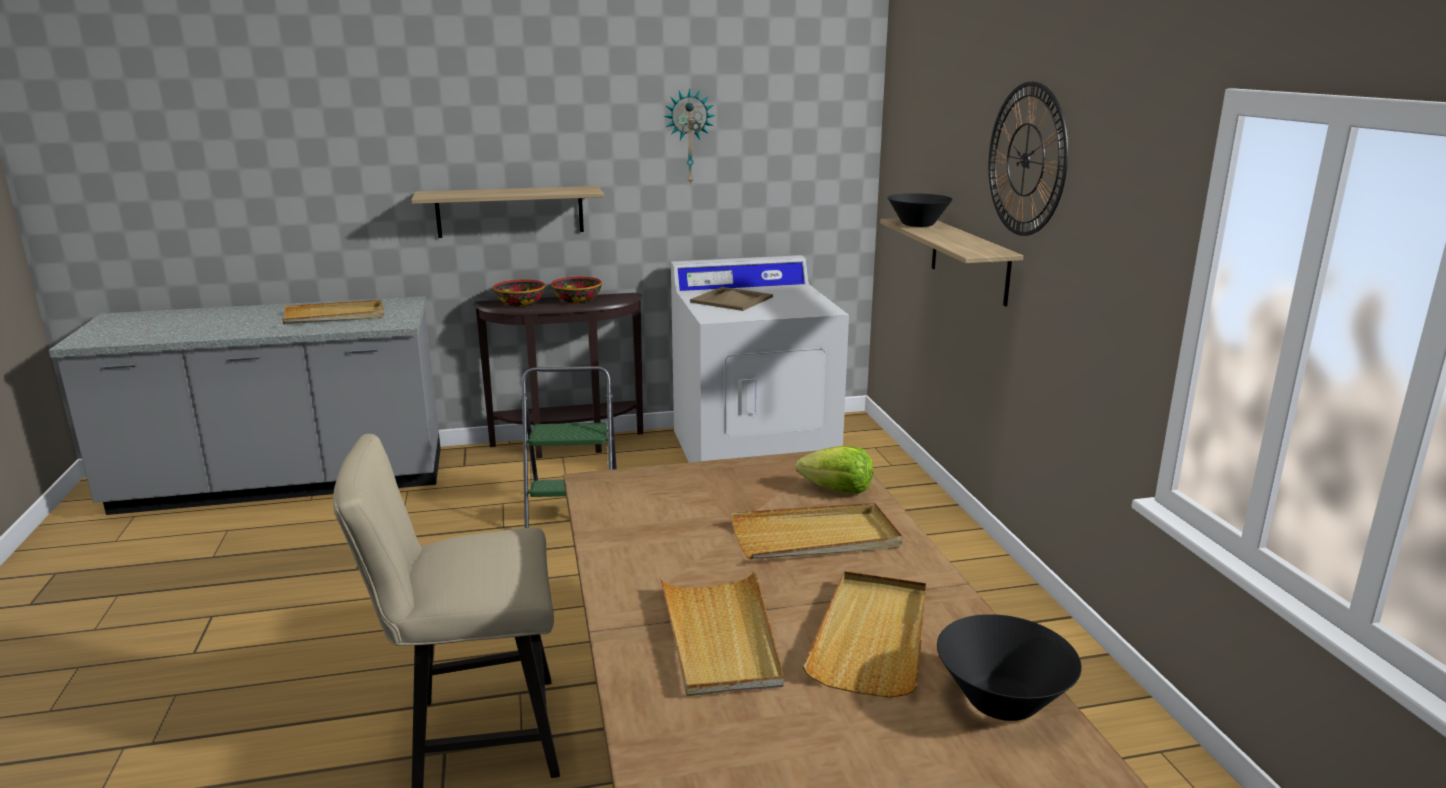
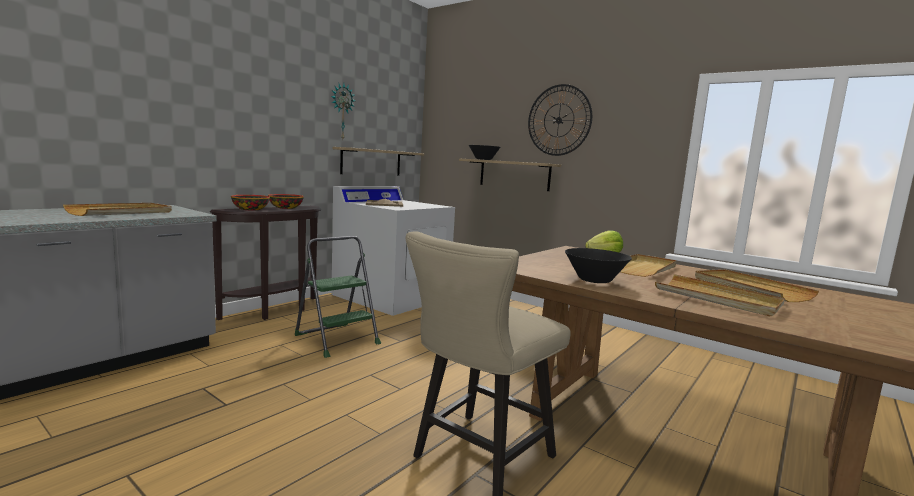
camera: 40 degrees left, 10 degrees down
(510, 211) = (237, 146): shelf -> shelf (371, 162)
(1001, 701) = (827, 294): black bowl -> black bowl (594, 280)

